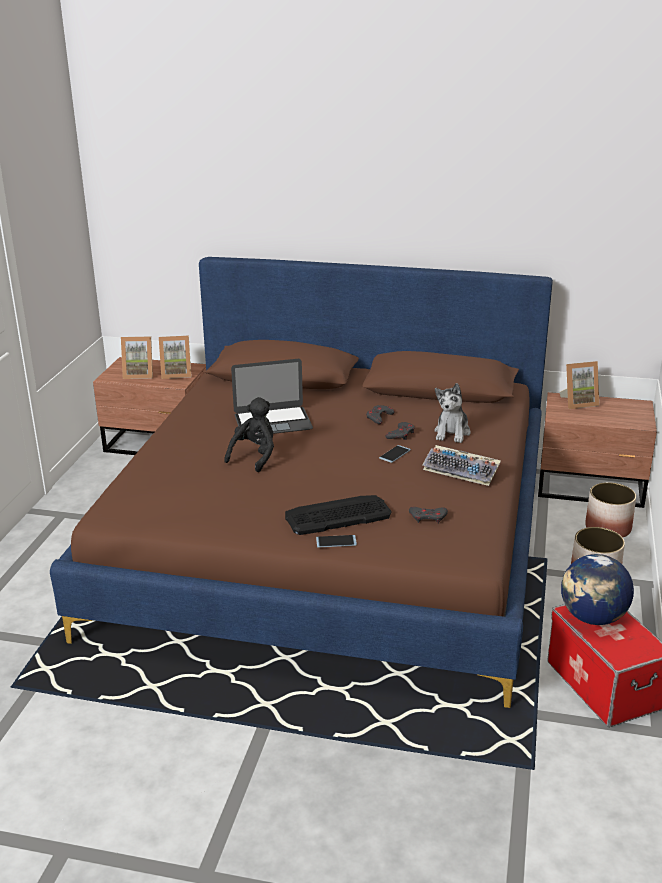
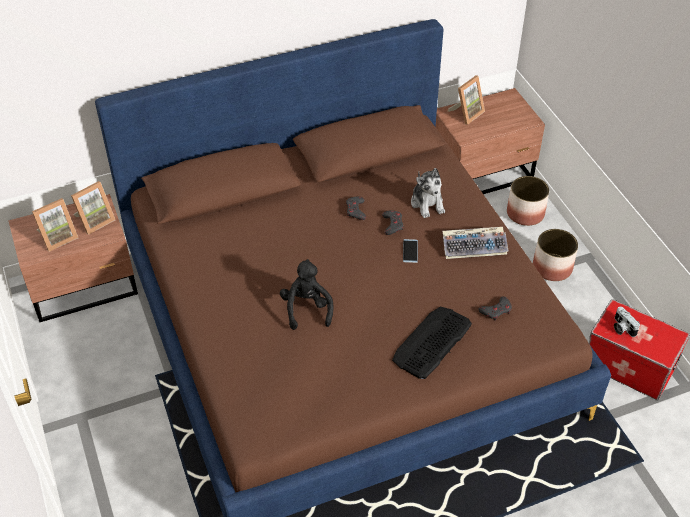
camera: 35 degrees left, 20 degrees up
(273, 421) = (277, 257): laptop -> none
(336, 541) = (458, 371): phone -> none
(593, 618) = (622, 328): globe -> camera

